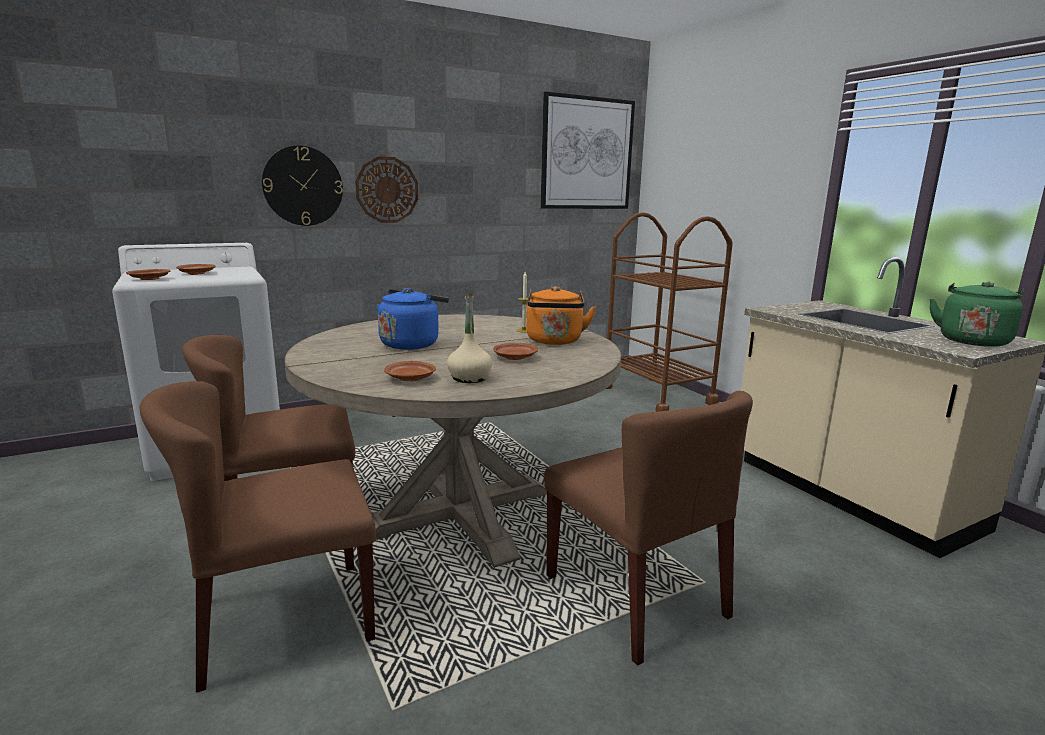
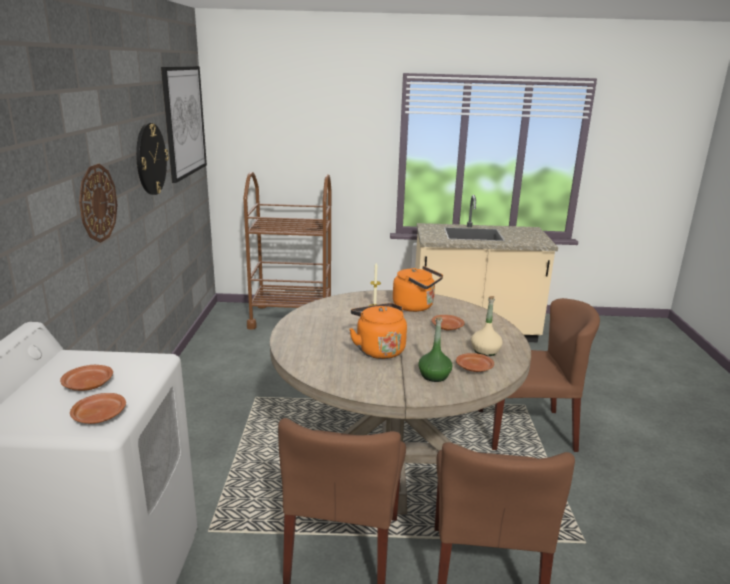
camera: 60 degrees left, 5 degrees up
(303, 186) = (45, 225): wall clock -> wall clock (150, 159)
(370, 367) = (434, 376): none -> green bottle
(412, 344) = (378, 349): blue kettle -> orange kettle
(972, 341) = (529, 235): green kettle -> none

